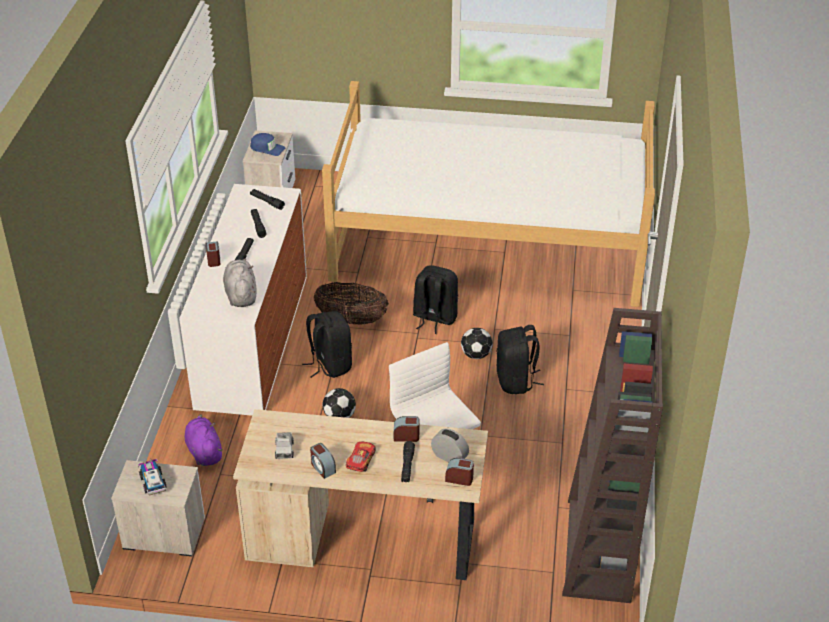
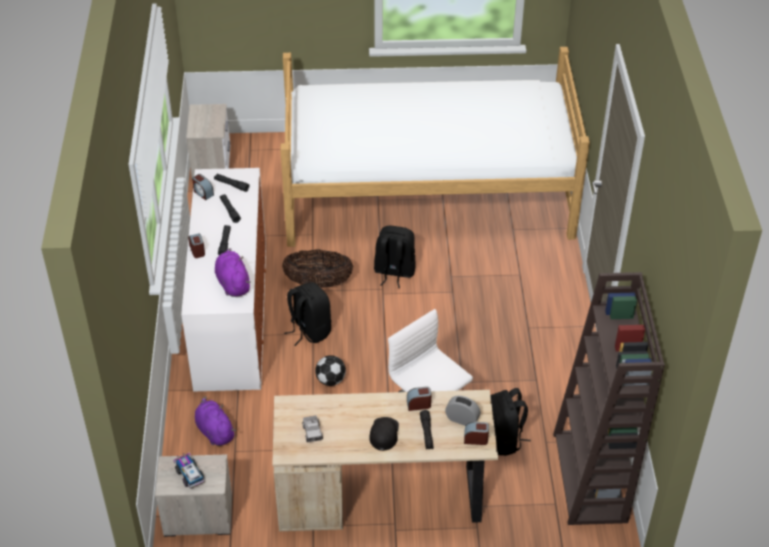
camera: 10 degrees left, 5 degrees up
(241, 294) = (232, 283): grey plush toy -> purple plush toy
(267, 148) = (206, 122): blue cap -> none
(322, 468) = (351, 445): alarm clock -> alarm clock (203, 193)
(360, 460) = (384, 433): toy car -> black cap
(476, 355) = (440, 304): football -> none
(516, 381) = (482, 325): black backpack -> black backpack (502, 439)

